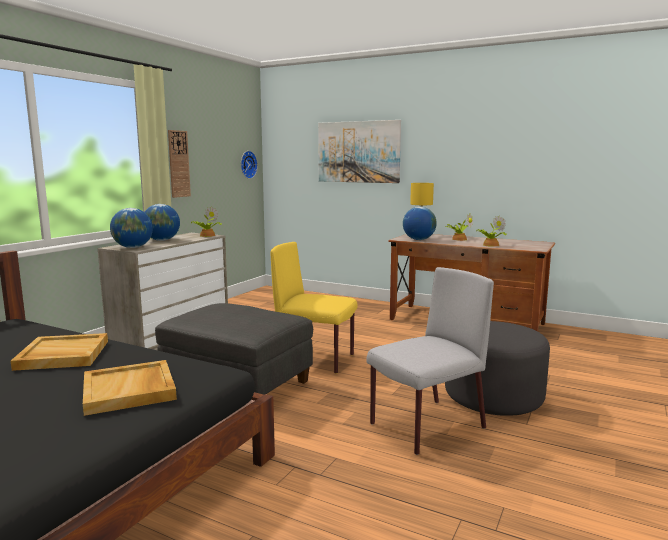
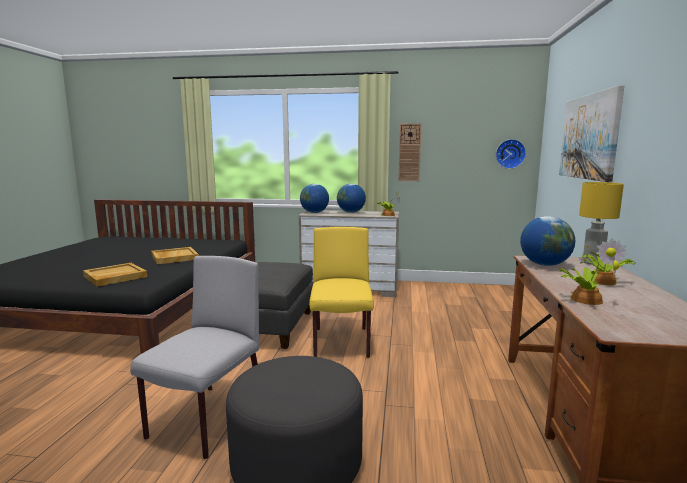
camera: 70 degrees right, 0 degrees up
(426, 426) = (207, 421): grey chair -> grey chair turned 105 degrees counterclockwise

